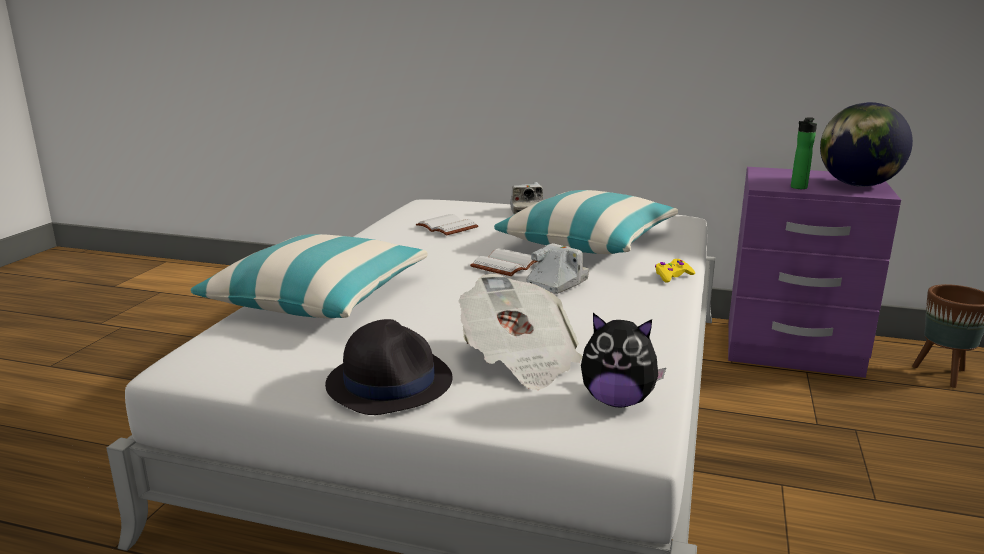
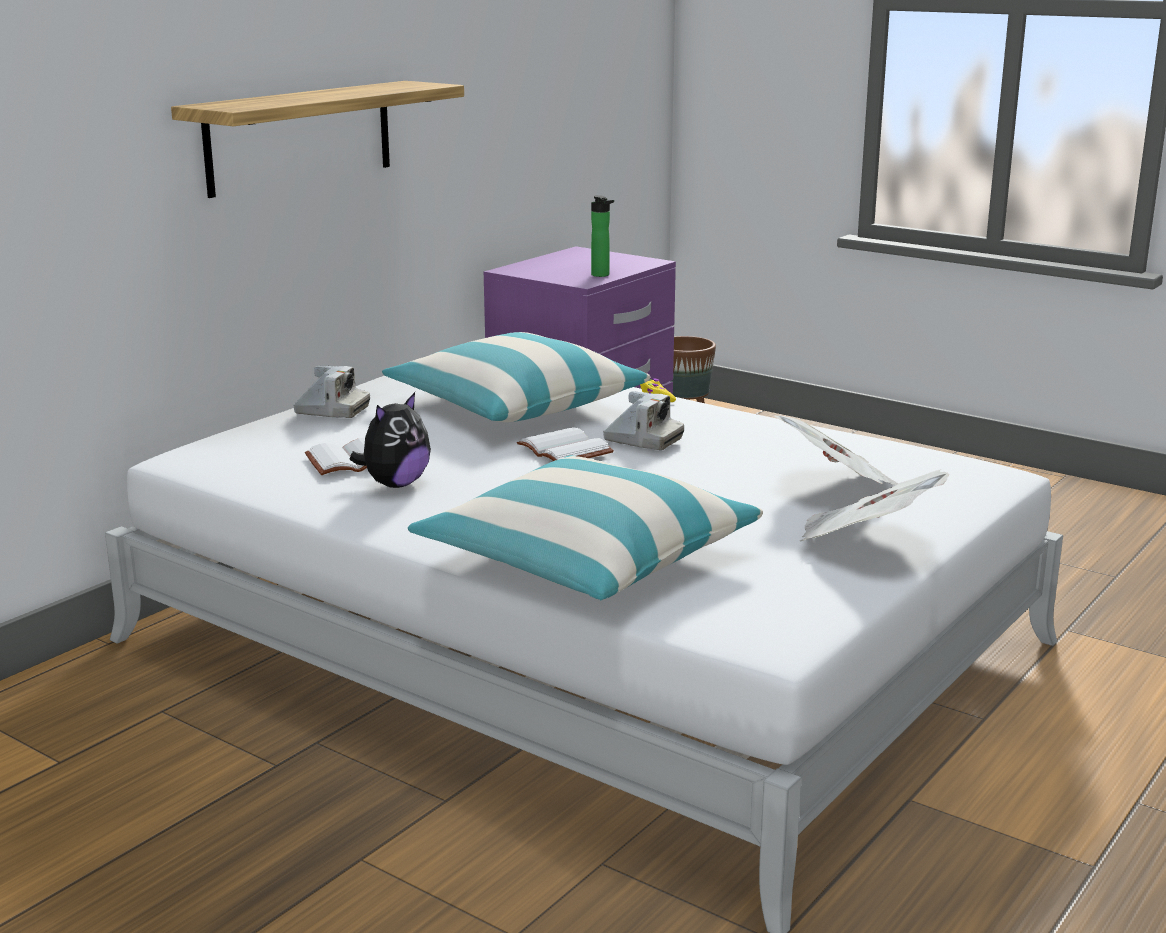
camera: 70 degrees left, 0 degrees up
(389, 382) = (865, 542): black hat -> newspaper
(557, 283) = (643, 440): camera -> camera turned 150 degrees clockwise
(580, 36) = (300, 137): none -> shelf
(617, 401) = (938, 466): plush toy -> plush toy (395, 484)
(857, 185) = (612, 259): globe -> none

